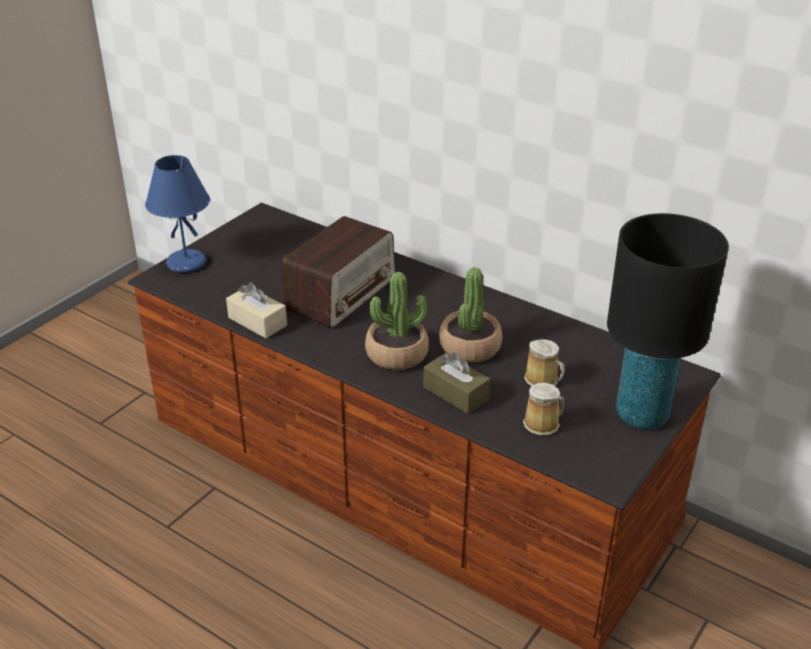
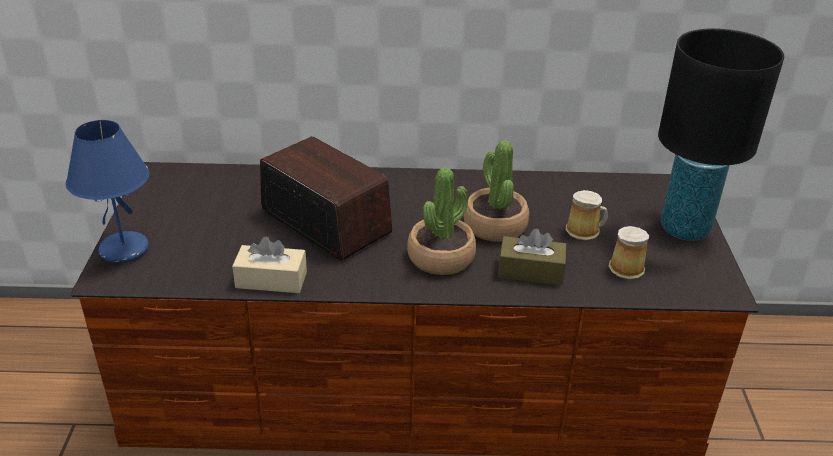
camera: 35 degrees left, 0 degrees up
(341, 293) = (325, 221): radio -> radio turned 45 degrees counterclockwise

